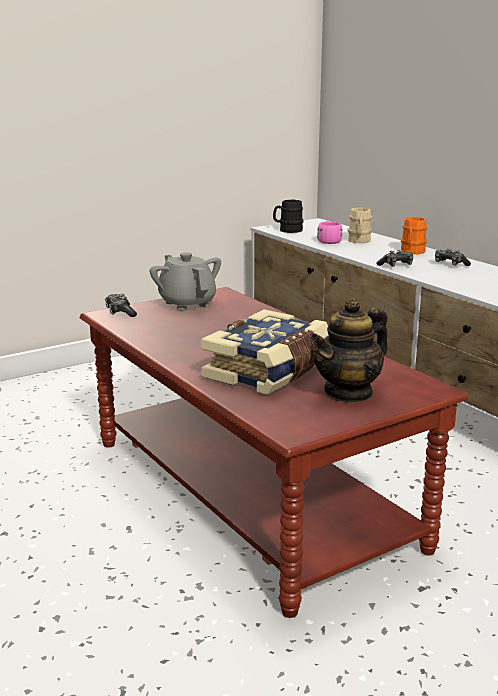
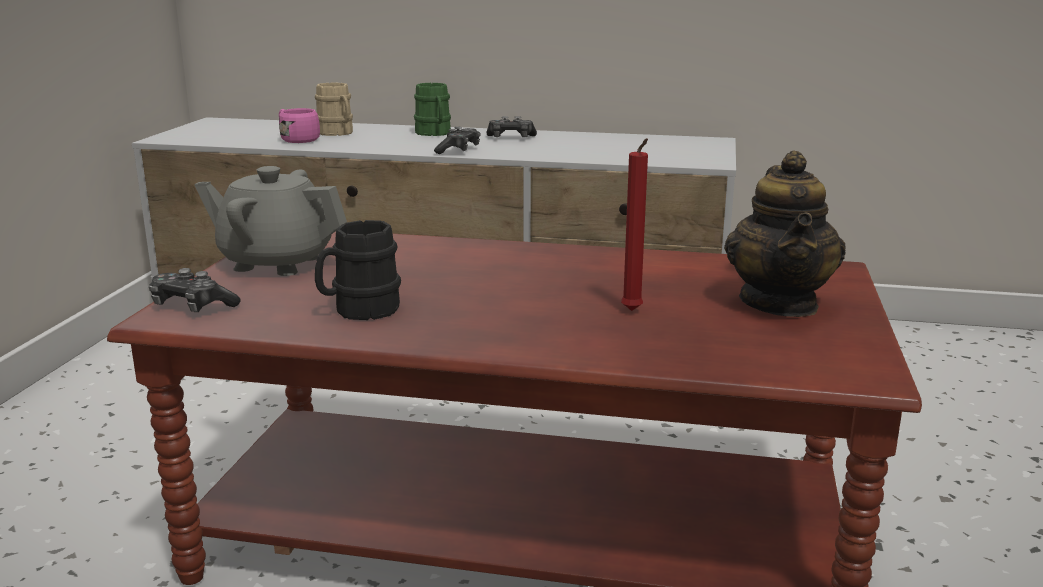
camera: 45 degrees left, 0 degrees up
(269, 371) = (632, 312): book -> red candle
(287, 230) = (202, 137): black mug -> black mug (359, 310)
(412, 252) = (434, 133): orange mug -> green mug

